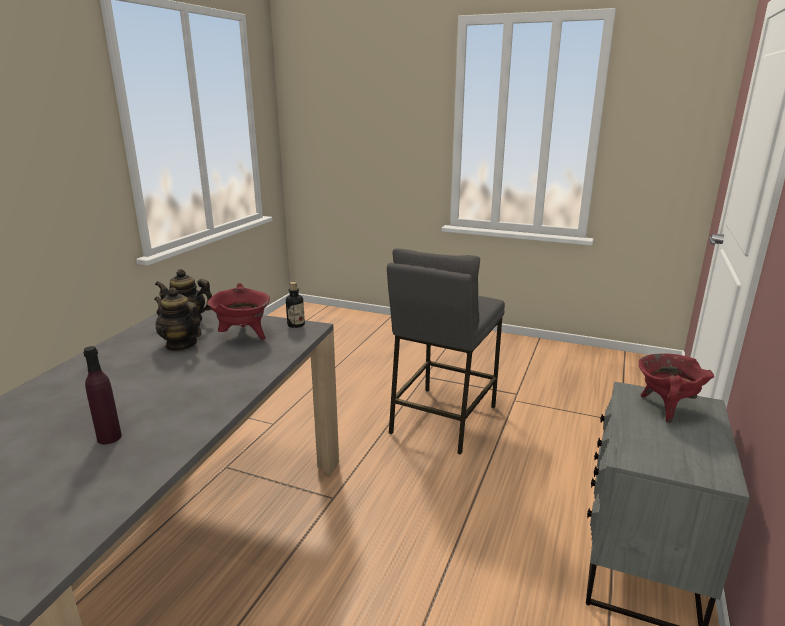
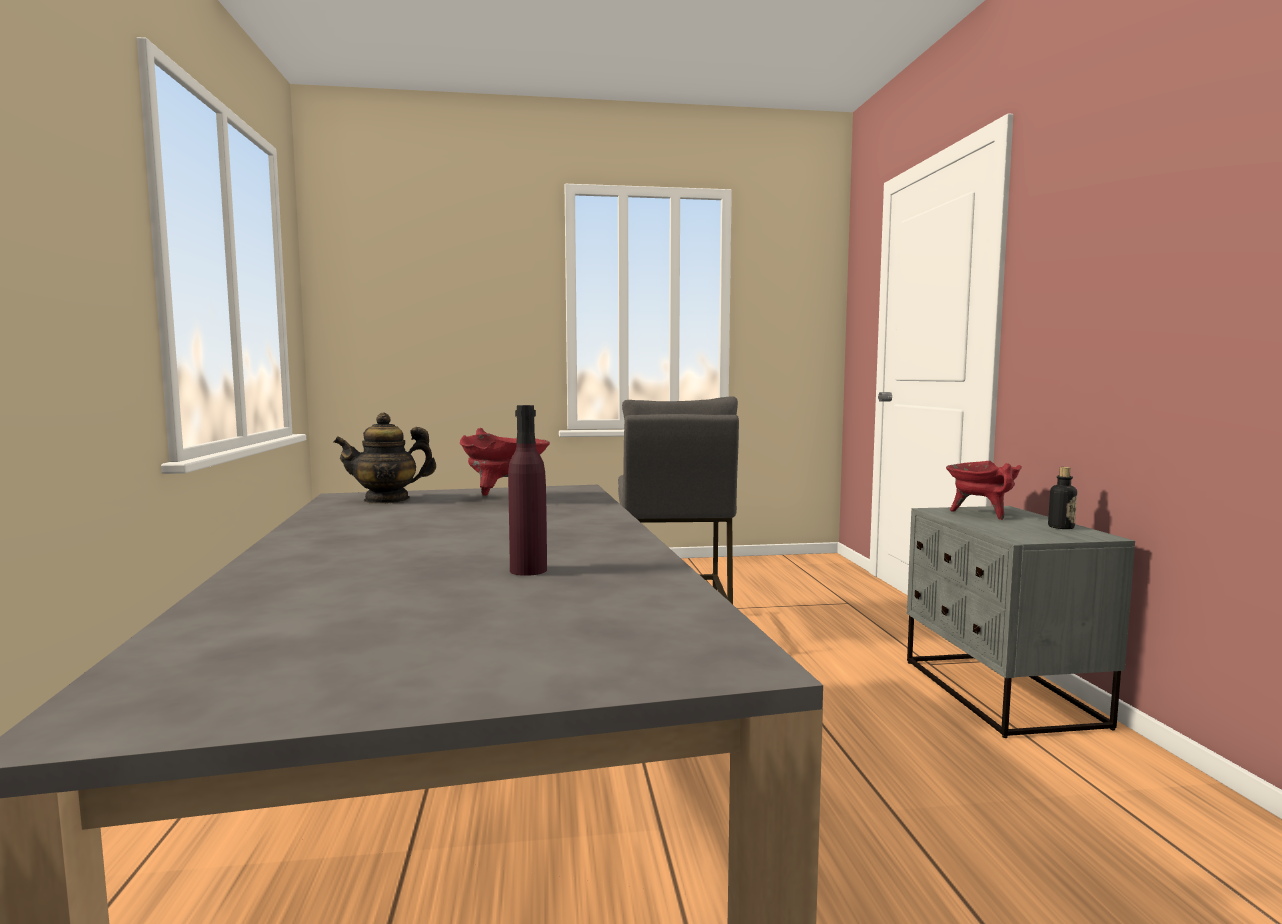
camera: 30 degrees left, 15 degrees down
(181, 344) = (428, 512): teapot -> none
(296, 325) = (554, 488): bottle -> bottle (1061, 527)

